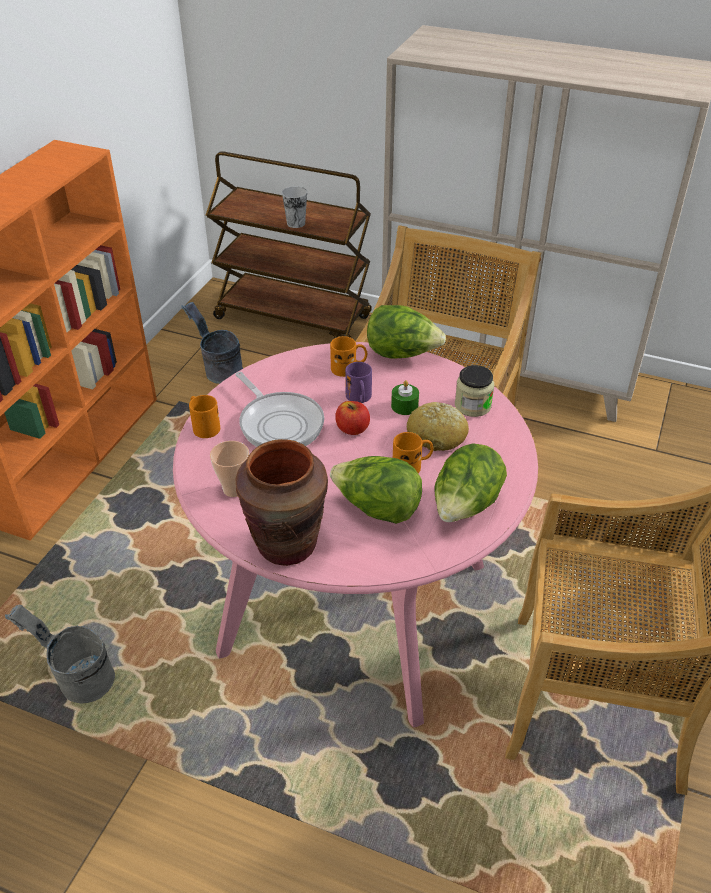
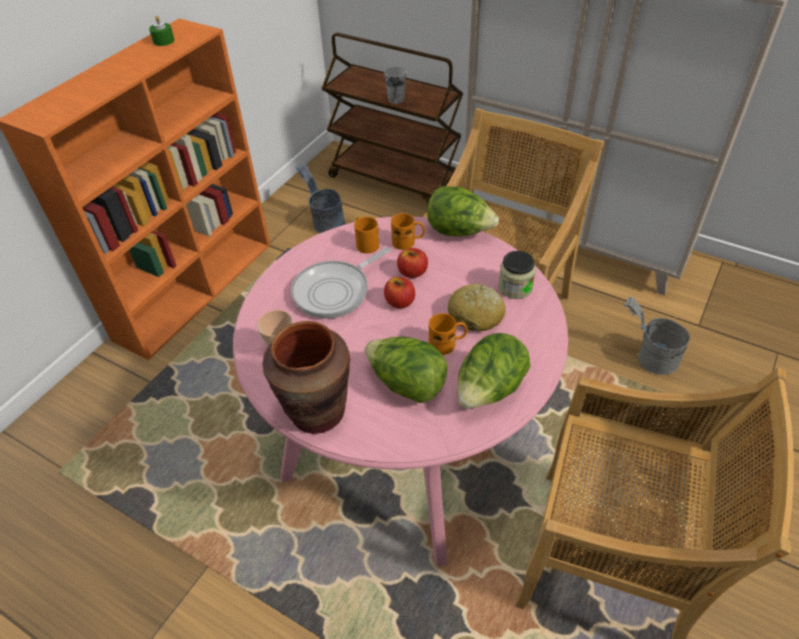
camera: 10 degrees right, 5 degrees up
(77, 678) = (164, 486): grey bucket -> grey bucket (649, 357)
(203, 426) = (268, 288): orange mug -> orange mug (365, 243)
(279, 423) = (335, 291): frying pan -> frying pan turned 75 degrees clockwise
(360, 398) = (412, 272): purple mug -> apple
(404, 406) = (451, 283): green candle -> green candle (163, 41)

